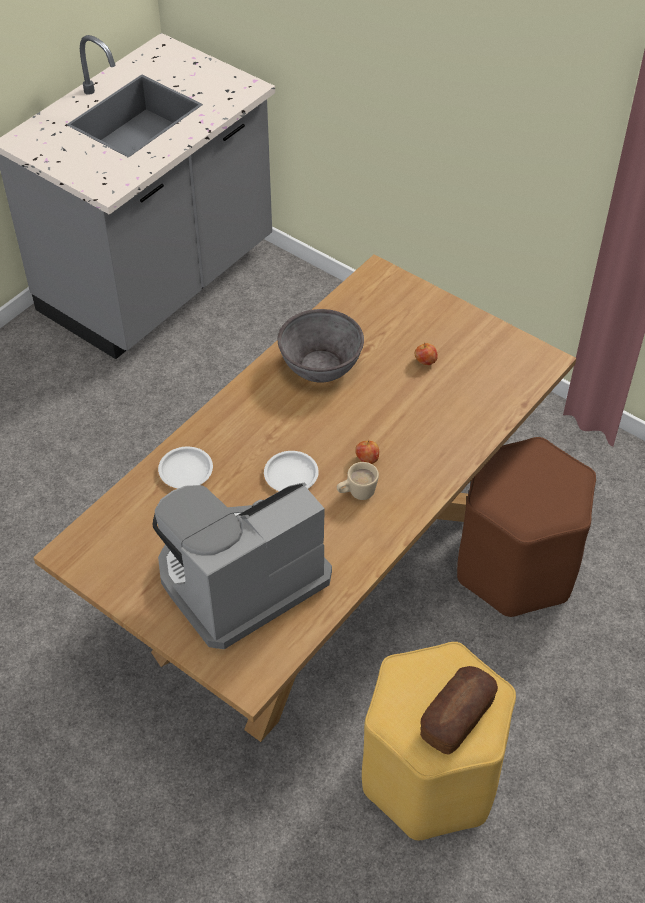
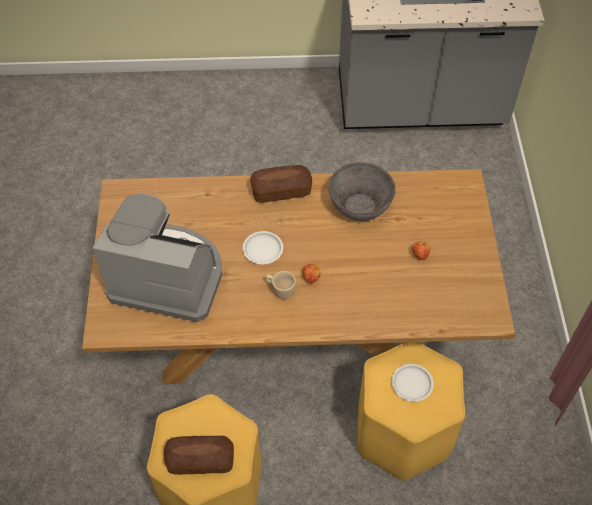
camera: 50 degrees right, 5 degrees up
(185, 470) = (218, 200): white plate -> white plate (411, 383)
(233, 412) = (281, 191): none -> bread
(515, 567) = (401, 433): brown stool -> yellow stool

